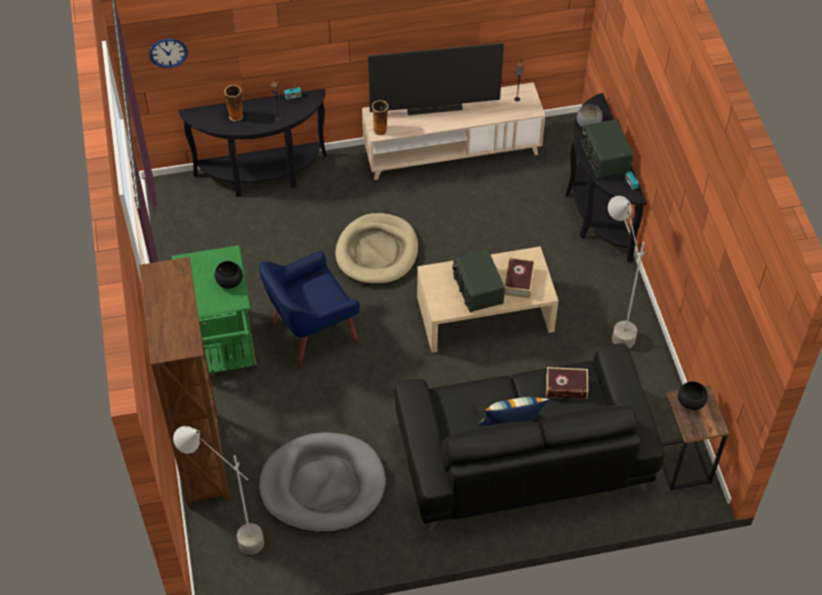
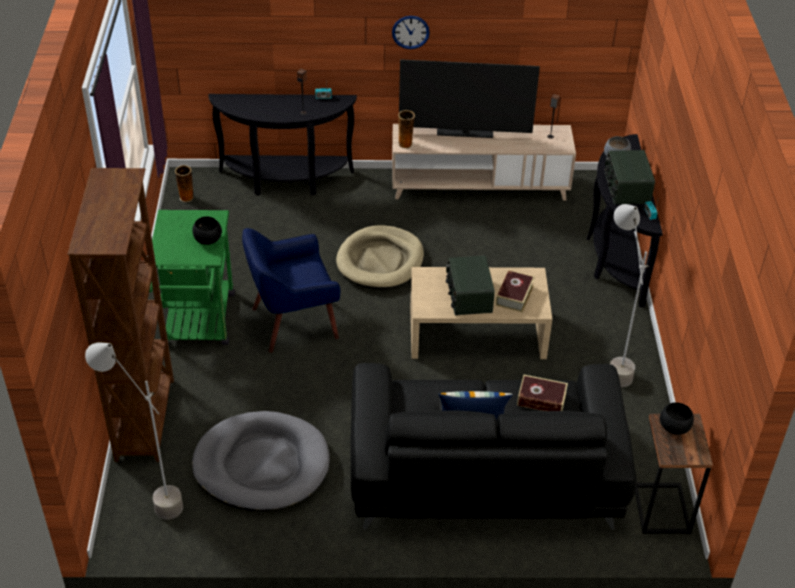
camera: 10 degrees right, 10 degrees down
(168, 52) = (202, 26): wall clock -> wall clock (410, 32)
(236, 116) = (262, 106): vase -> vase (186, 198)

